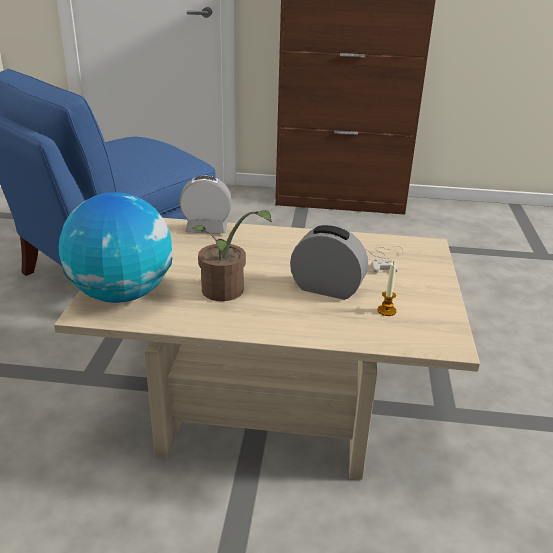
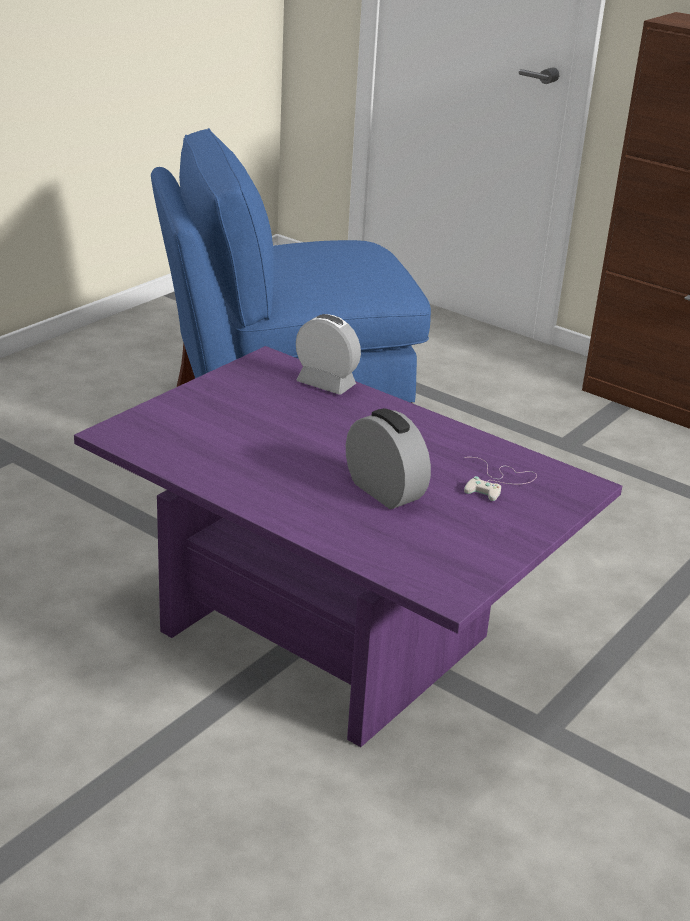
camera: 30 degrees right, 0 degrees up
(121, 294) = (162, 426): globe -> none
(225, 293) = (267, 459): potted plant -> none
(272, 403) = (334, 631): beige coffee table -> purple coffee table
(386, 311) = (423, 536): candle -> none

